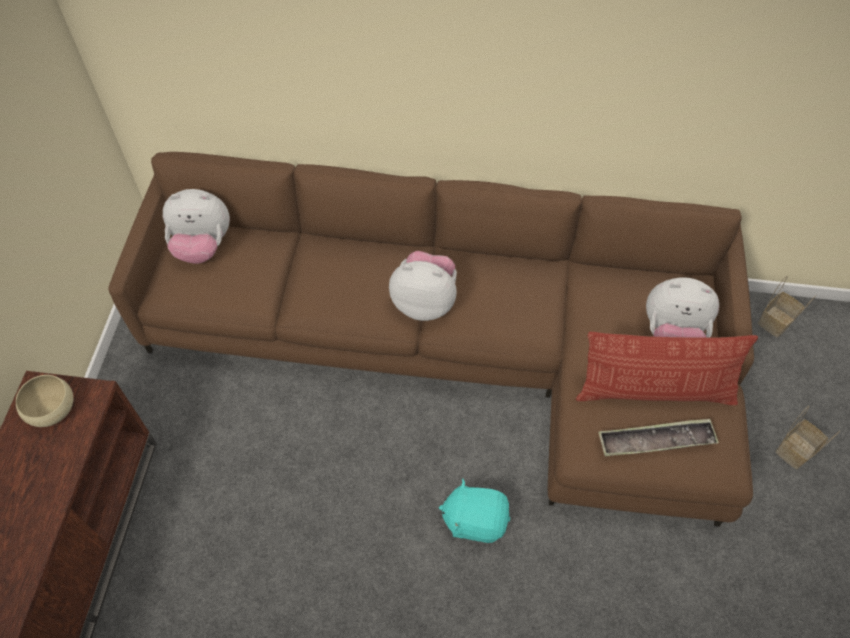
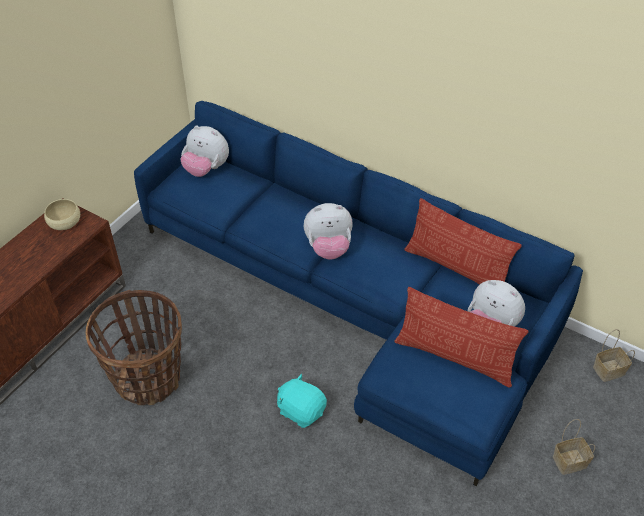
camera: 25 degrees right, 10 degrees down
(259, 562) = (148, 378): none -> basket
(425, 302) = (328, 248): plush toy -> plush toy turned 135 degrees clockwise
(460, 347) = (355, 301): brown sofa -> blue sofa
(590, 271) = (456, 268): none -> pillow
(655, 441) = (434, 386): tray -> none

